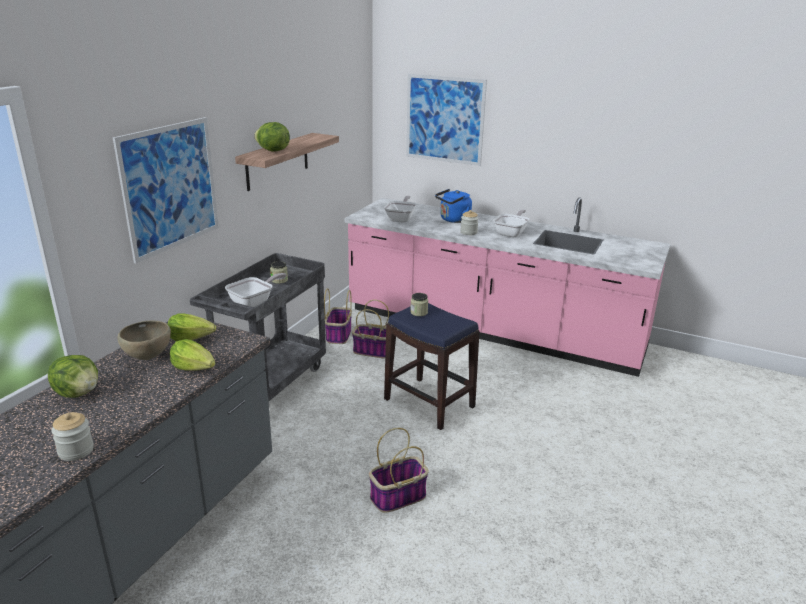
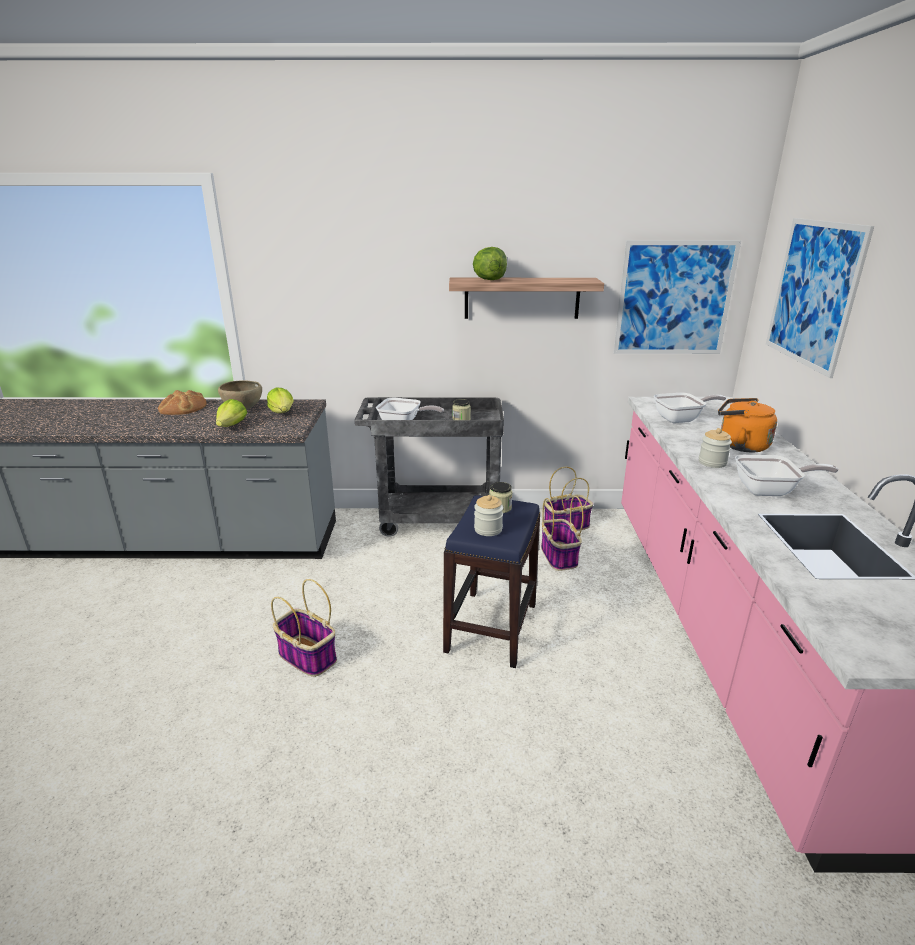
camera: 65 degrees right, 0 degrees up
(76, 451) = (105, 427): jar -> jar (488, 529)
(78, 393) = (182, 407): lettuce -> bread
(170, 187) = (356, 287): picture -> picture (674, 298)
(453, 220) = (739, 445): blue kettle -> orange kettle

